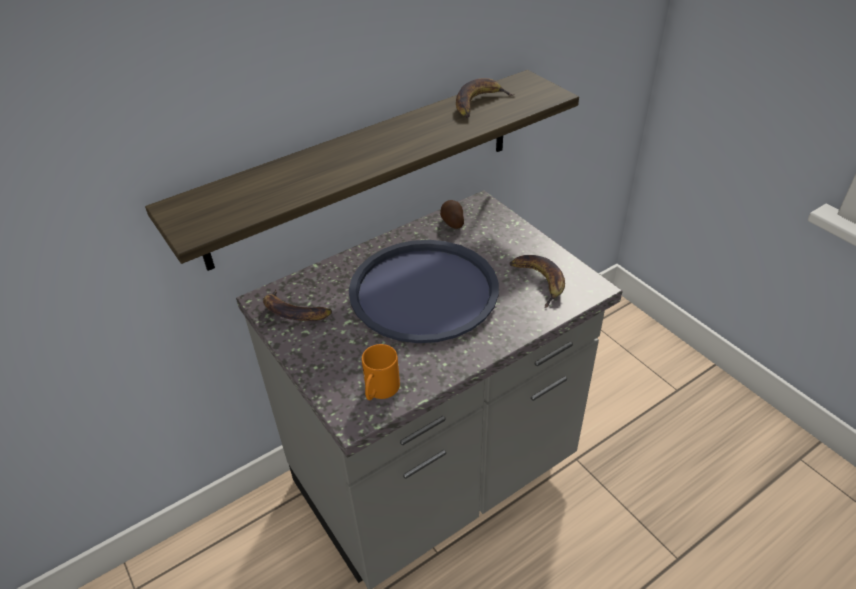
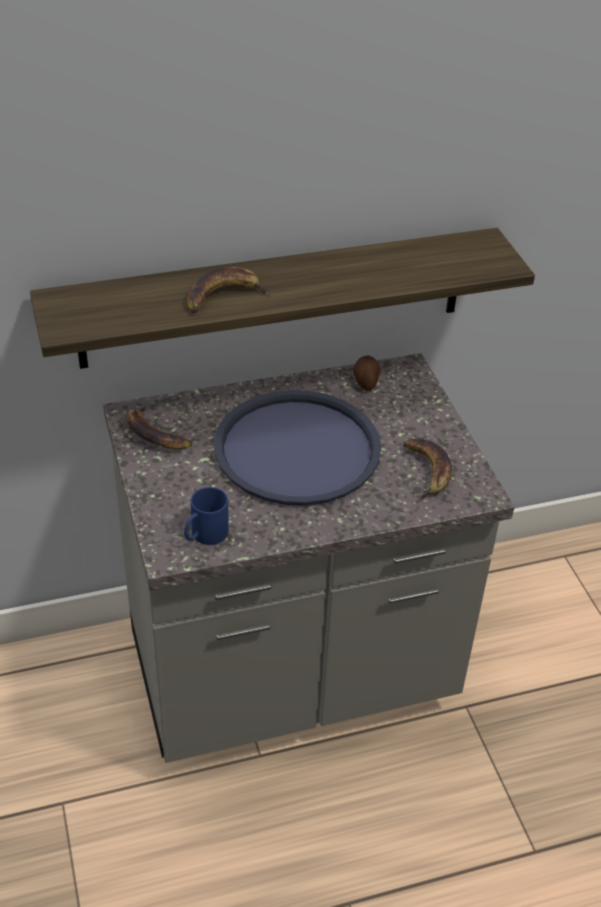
camera: 15 degrees right, 0 degrees up
(379, 391) = (205, 536): orange mug -> blue mug
(479, 103) = (417, 256): banana -> banana (224, 296)

